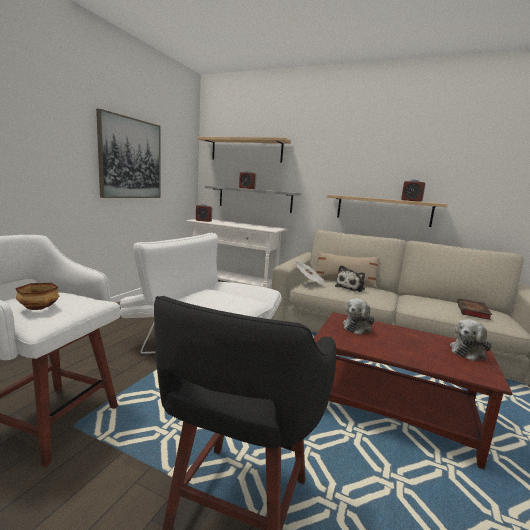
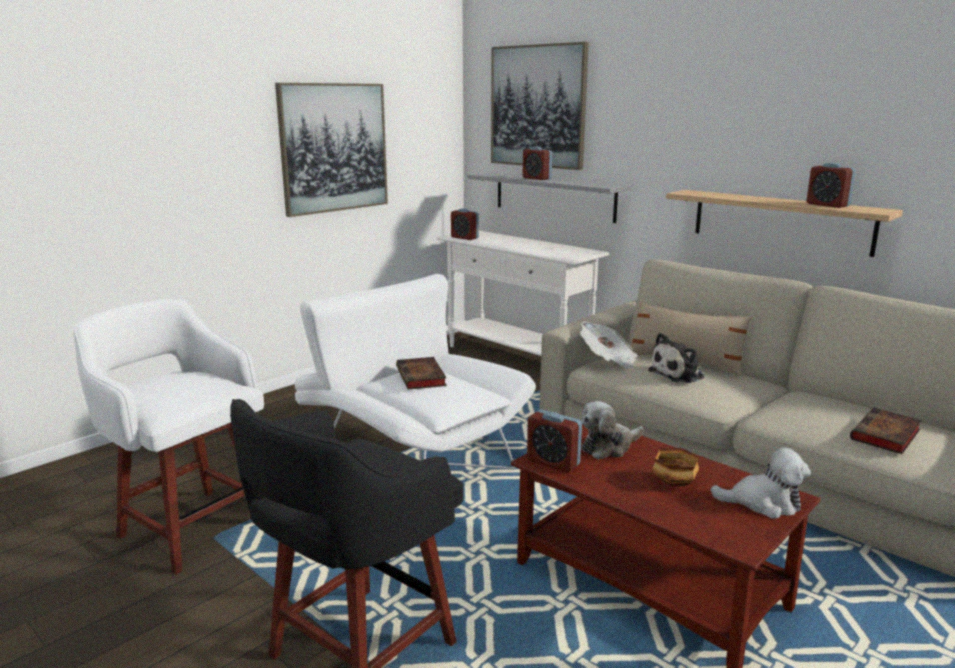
camera: 20 degrees right, 5 degrees up
(37, 308) = (166, 393): bowl -> bowl (672, 482)
(213, 294) = (422, 377): none -> book
(246, 150) = (538, 106): shelf -> picture
(337, 339) = (553, 462): none -> alarm clock
(468, 351) = (763, 503): plush toy -> plush toy turned 150 degrees counterclockwise

